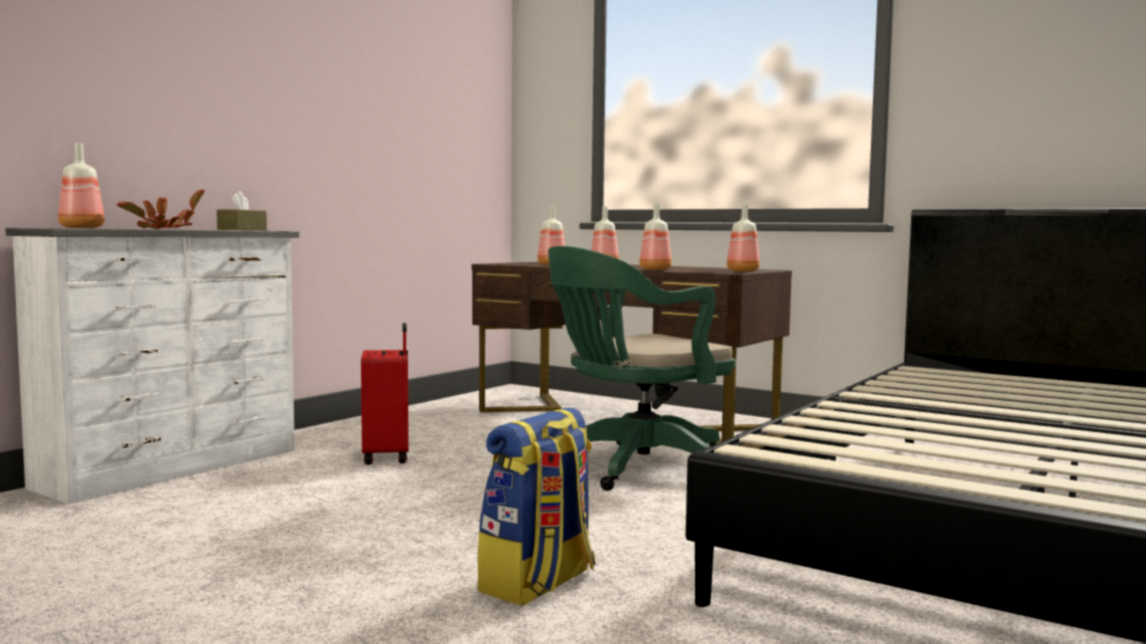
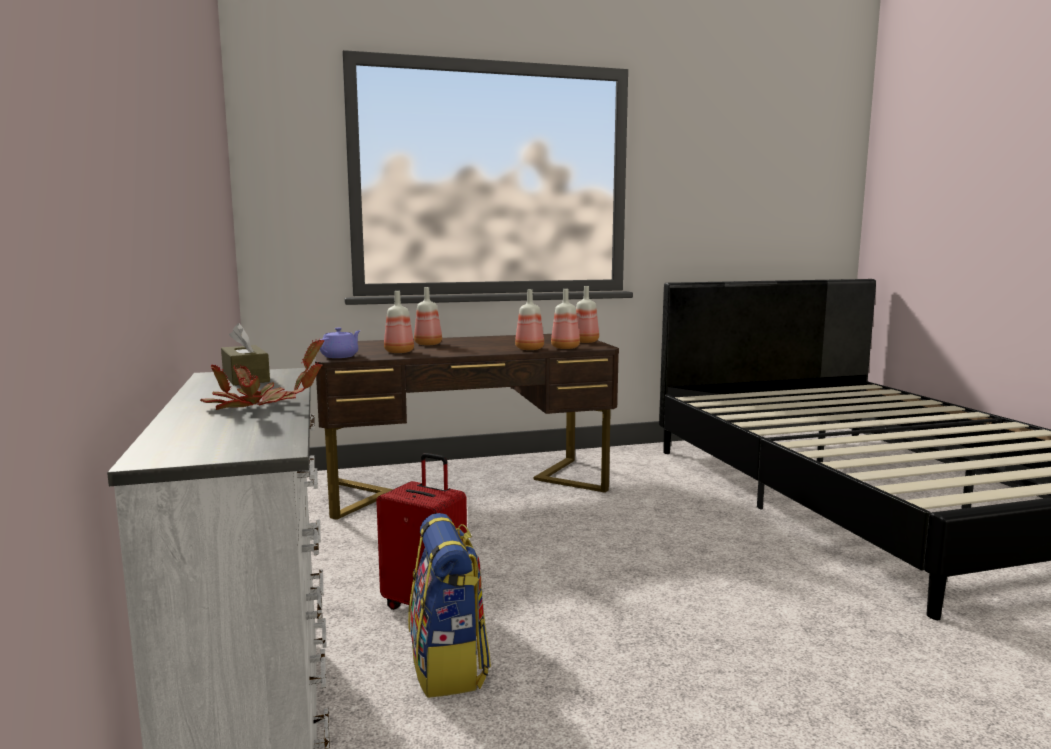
camera: 50 degrees left, 5 degrees up
(82, 228) = (195, 436): bottle -> bottle (566, 348)
(501, 263) = (340, 356): none -> purple teapot
(539, 583) = (863, 656): backpack -> backpack (449, 666)
(634, 468) = (612, 531): green office chair -> none

